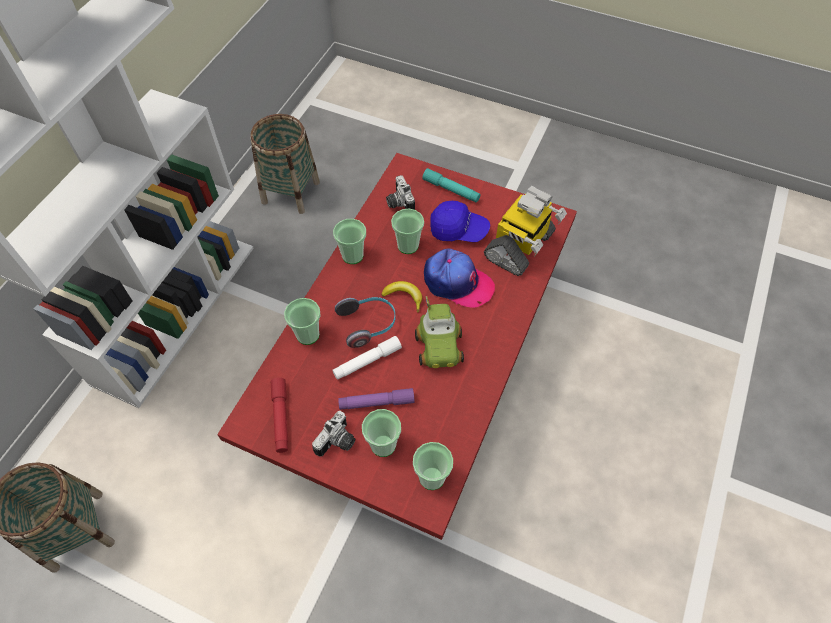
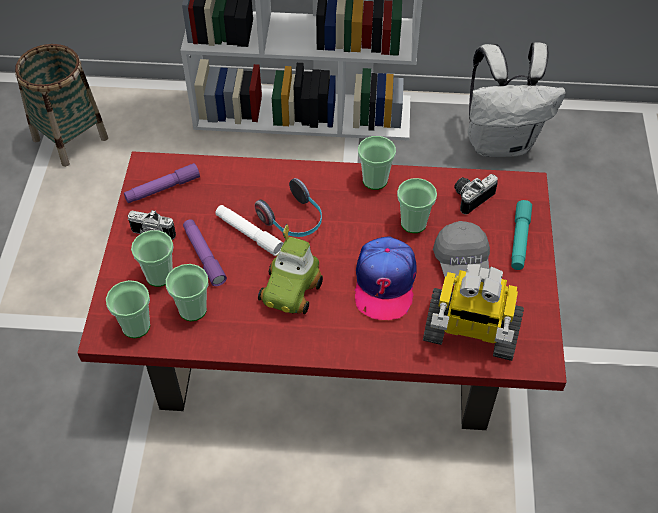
camera: 70 degrees right, 5 degrees down
(281, 417) = (162, 188): red flashlight -> purple flashlight
(290, 192) = (501, 142): basket -> white backpack
(308, 334) = (260, 177): cup -> cup (192, 309)
(404, 297) = (342, 240): banana -> none
(440, 347) = (291, 291): toy car -> toy car turned 45 degrees counterclockwise
(458, 230) = (462, 263): blue cap -> grey cap

